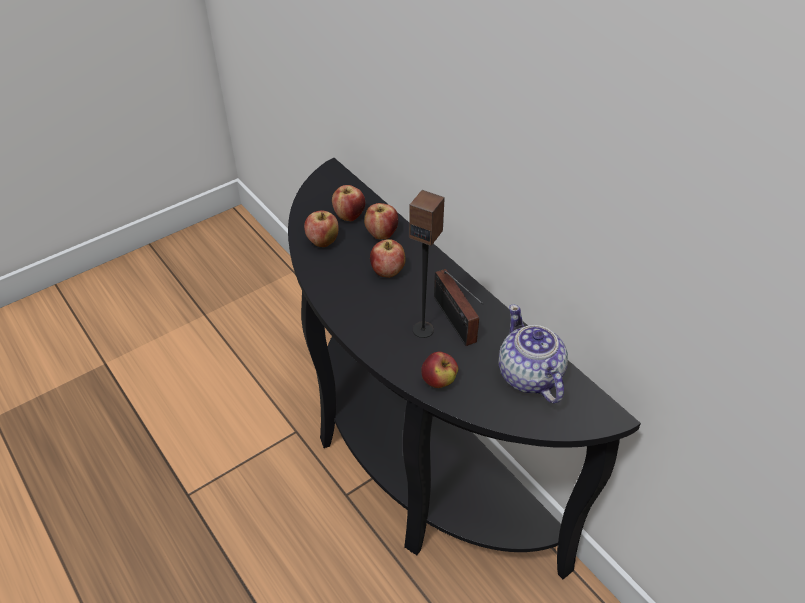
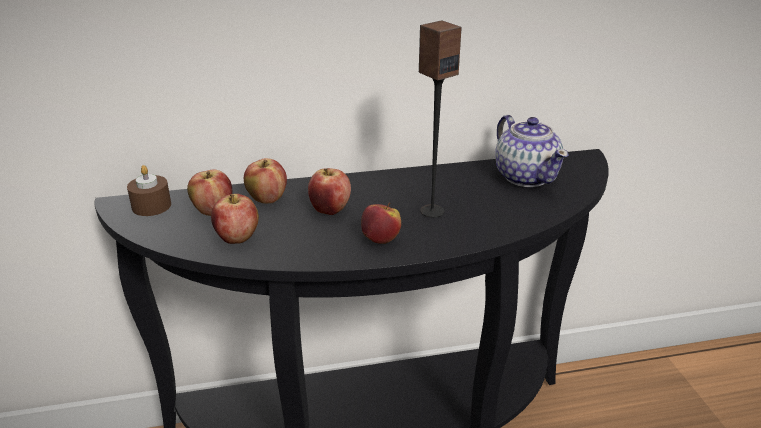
camera: 65 degrees left, 15 degrees down
(338, 185) = (151, 206): none -> brown candle
(439, 381) = (507, 220): apple -> apple (381, 239)
(455, 323) = (435, 192): radio -> none
(529, 376) = (526, 176): teapot -> teapot turned 120 degrees counterclockwise

